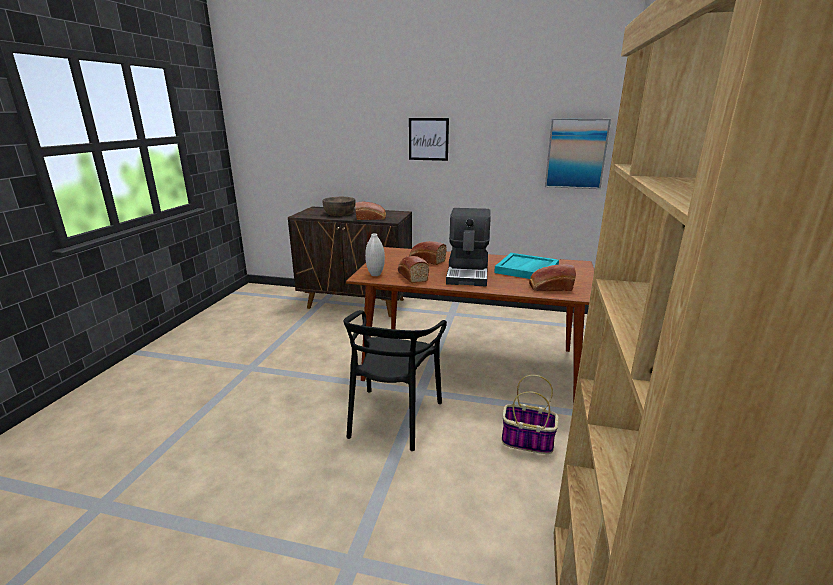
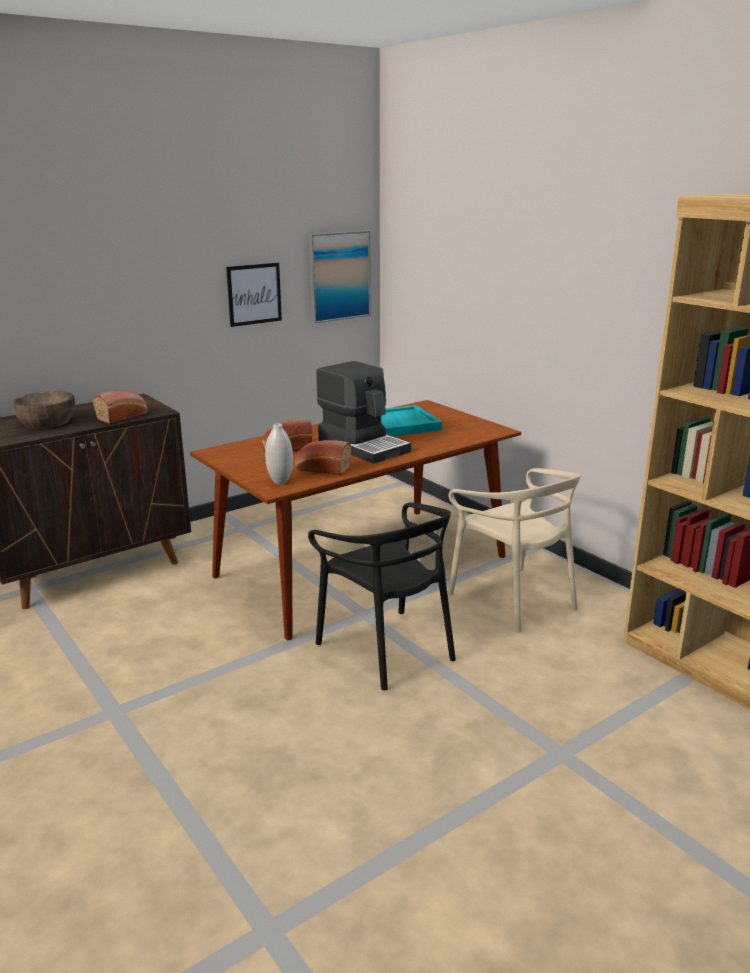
camera: 50 degrees left, 0 degrees up
(428, 139) = (154, 277): picture -> picture (254, 294)
(526, 441) = (513, 599): basket -> beige chair
(550, 287) = (457, 434): bread -> none

